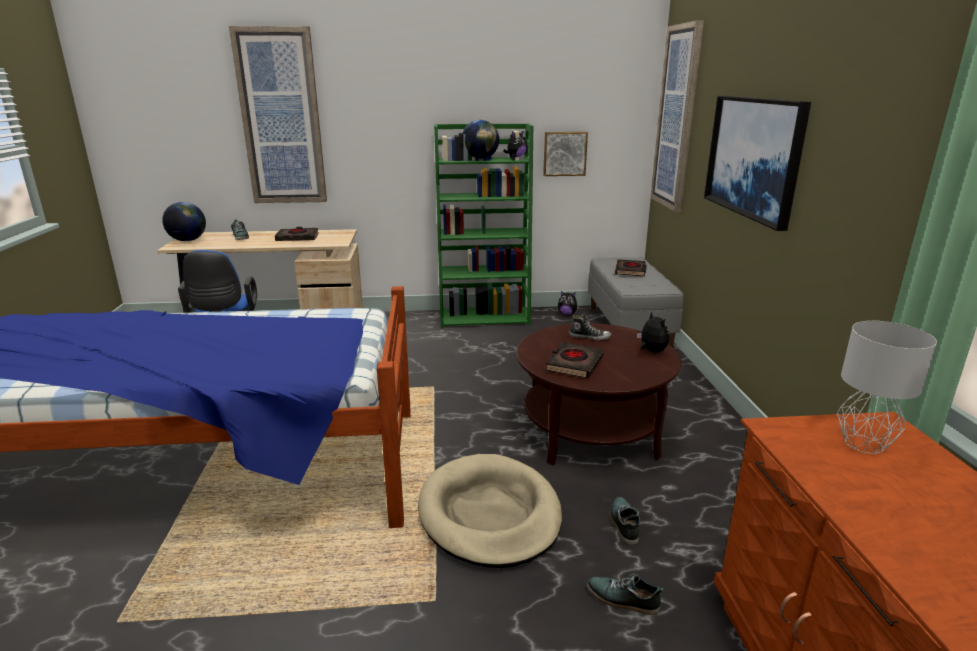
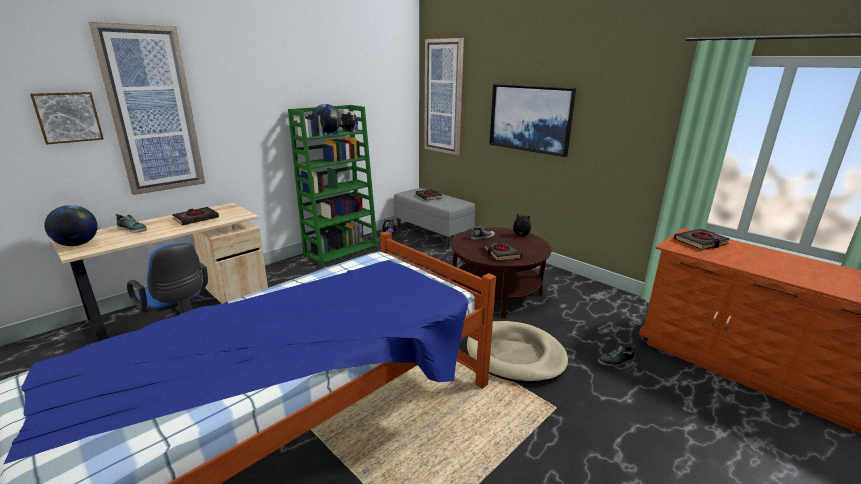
camera: 40 degrees left, 0 degrees up
(564, 153) = (372, 124): picture -> picture (68, 117)
(623, 523) = (571, 329): shoe -> none
(865, 444) = (700, 242): grey table lamp -> black book

